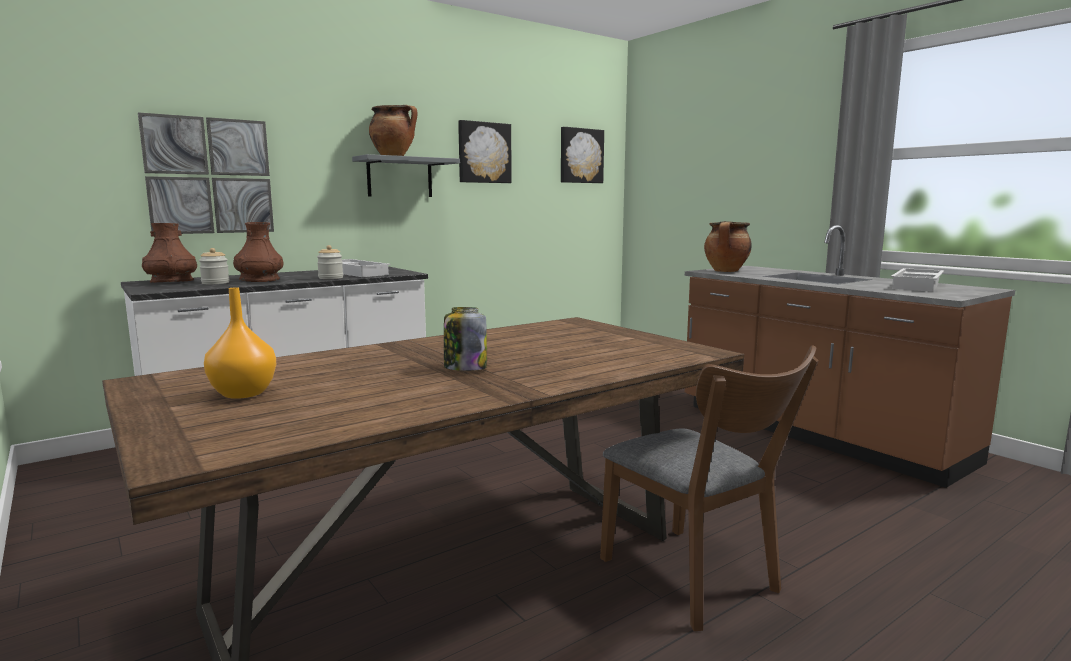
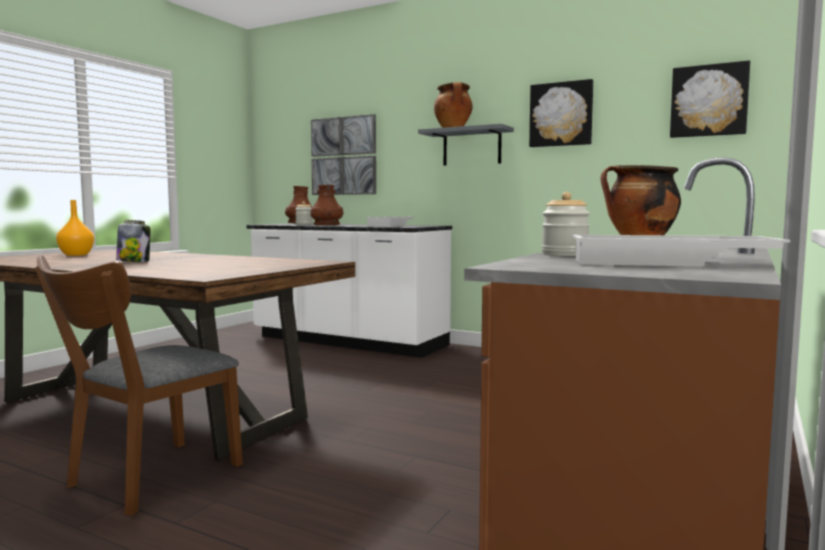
camera: 65 degrees right, 5 degrees down
(330, 278) = (354, 226): jar -> jar (564, 255)

